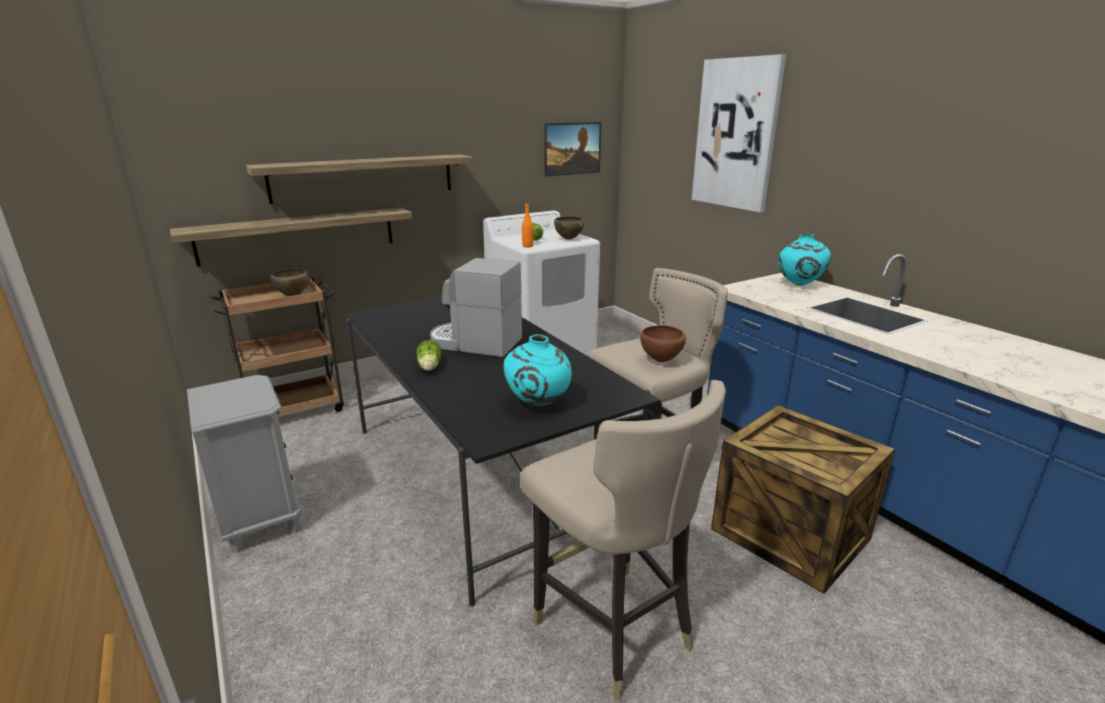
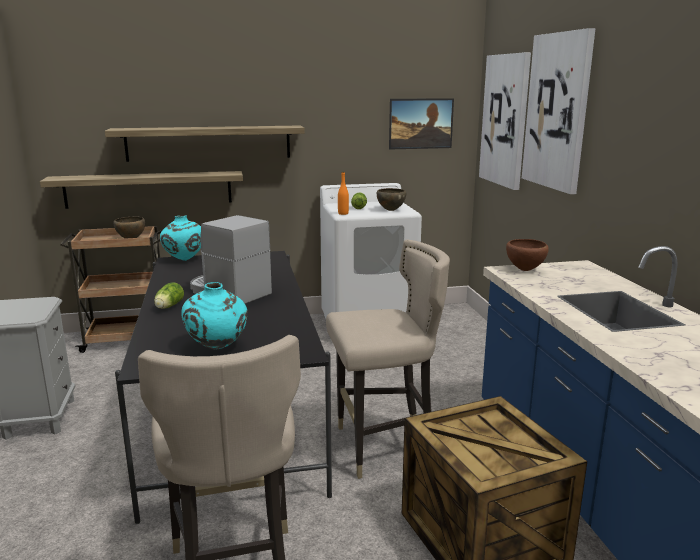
camera: 20 degrees right, 5 degrees down
(661, 143) = (505, 120): none -> picture
(661, 360) = (379, 330): brown bowl -> brown bowl (525, 270)
(799, 285) = (581, 274): turquoise vase -> turquoise vase (184, 260)

